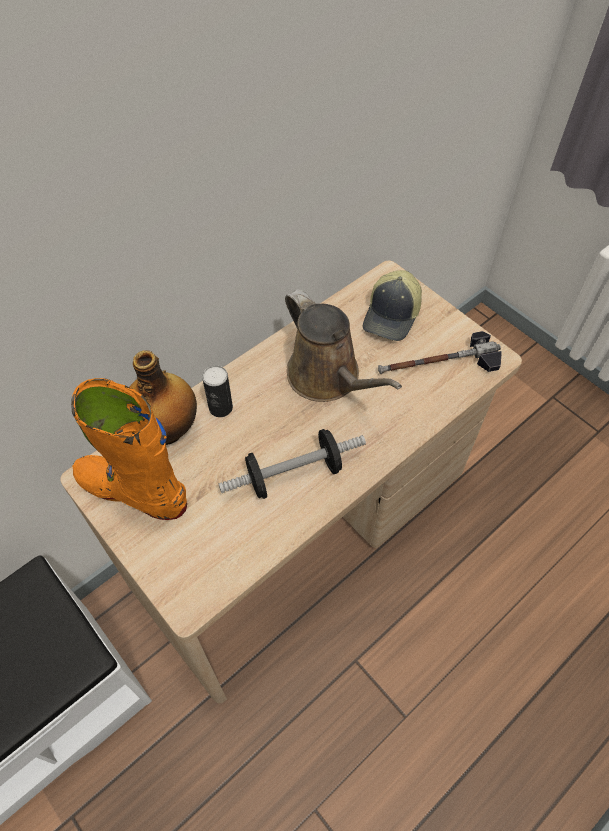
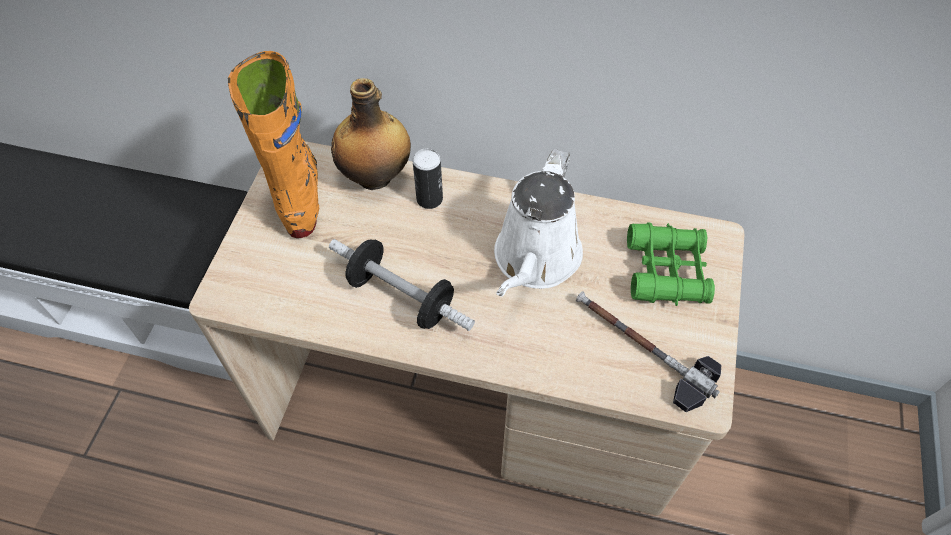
camera: 55 degrees right, 0 degrees up
(328, 377) = (535, 260): brown watering can -> white watering can
(392, 315) = (667, 271): cap -> green binoculars

